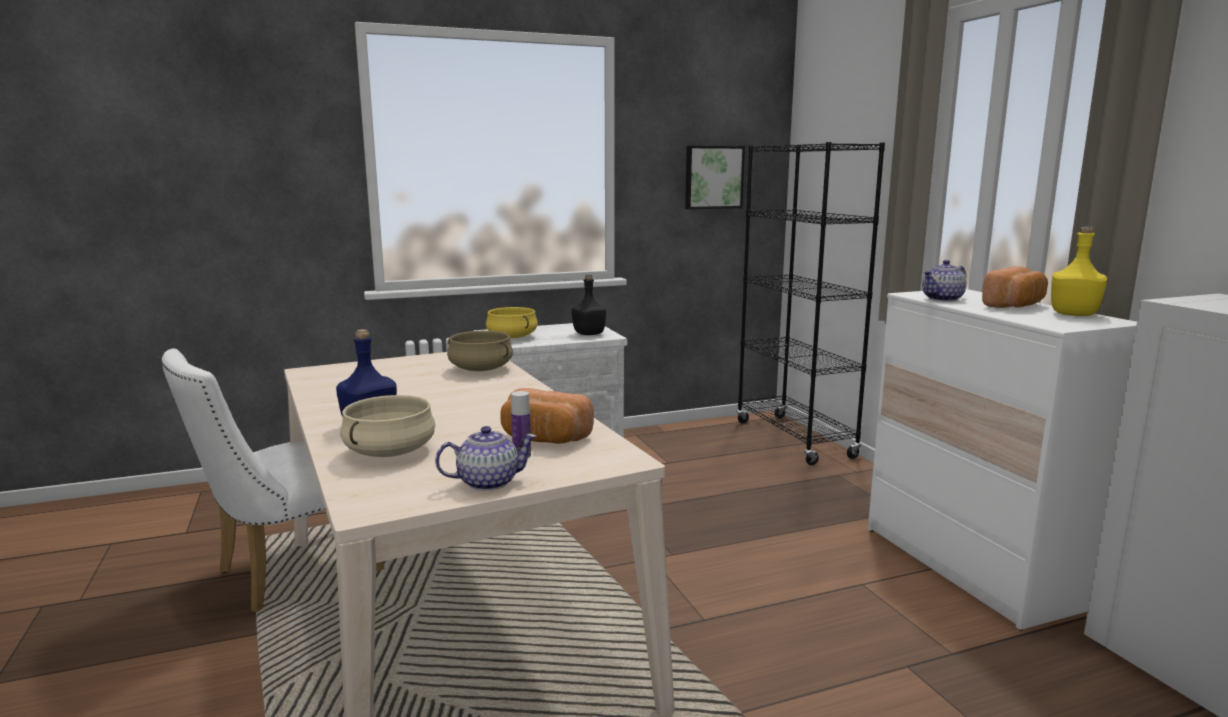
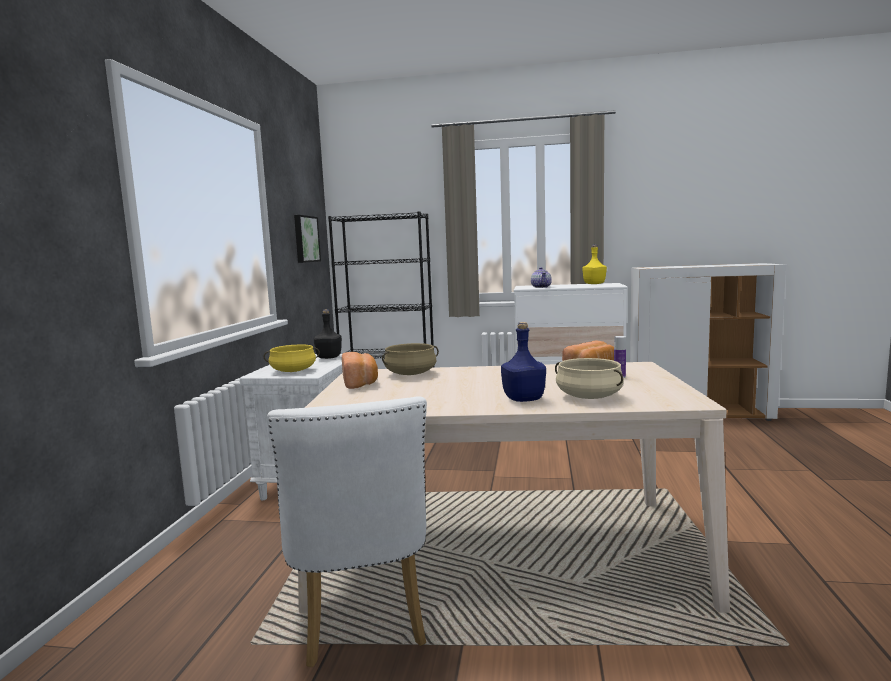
camera: 60 degrees left, 5 degrees down
(487, 482) = (661, 383): teapot -> none
(1015, 306) = (568, 285): bread -> bread (360, 383)

